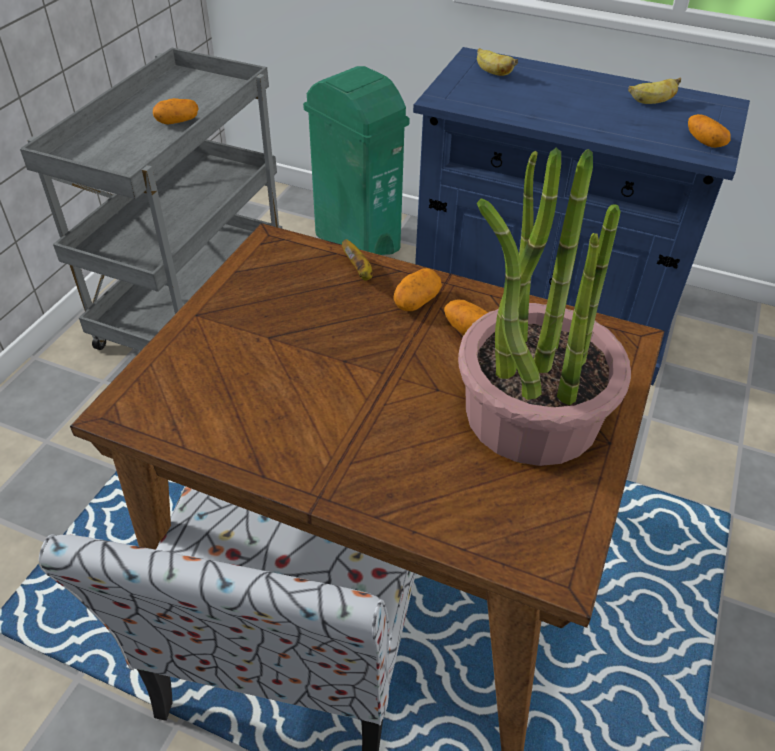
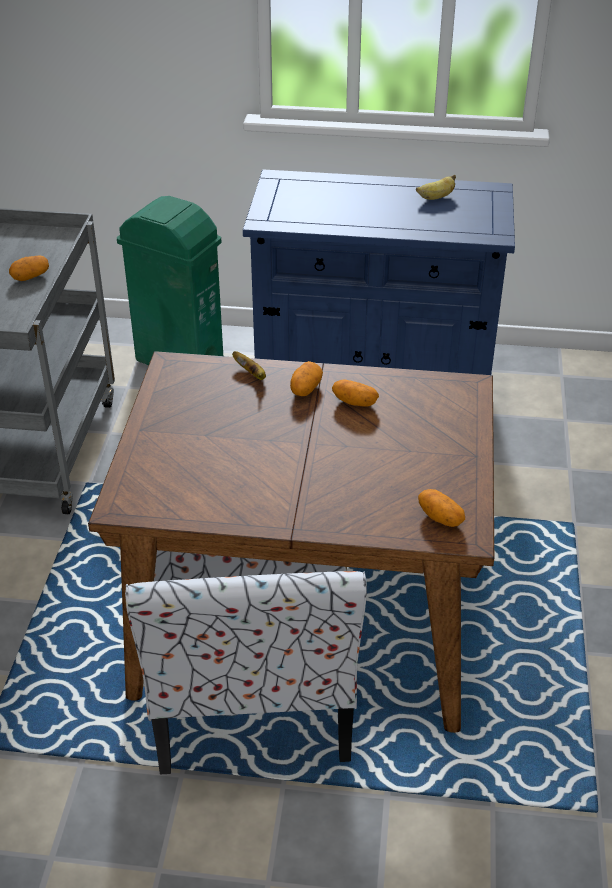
camera: 15 degrees left, 5 degrees down
(492, 73) = (297, 190): banana -> none
(530, 414) = (417, 448): potted plant -> none
(705, 142) = (486, 225): potato -> potato (440, 517)

